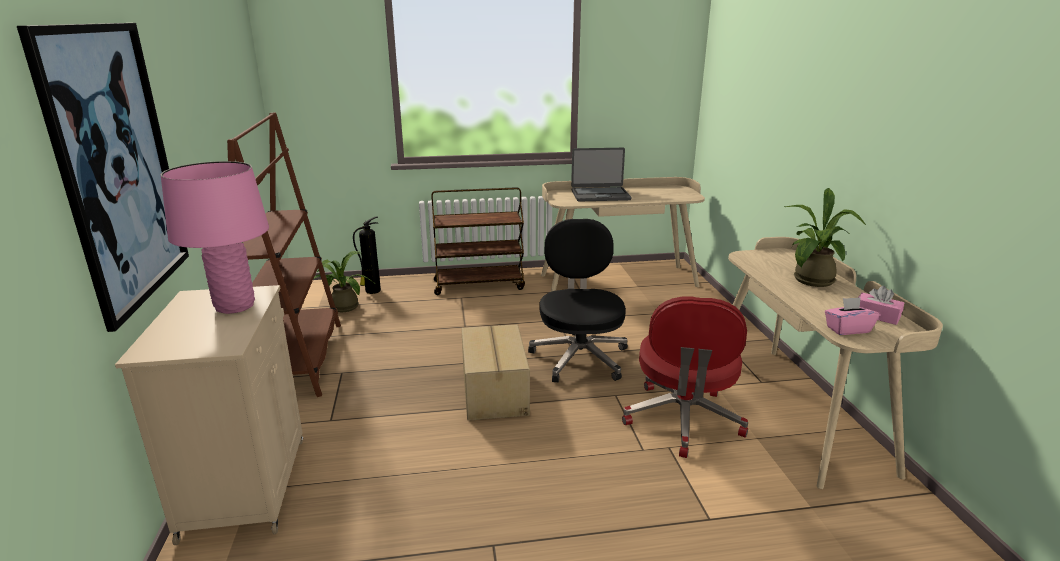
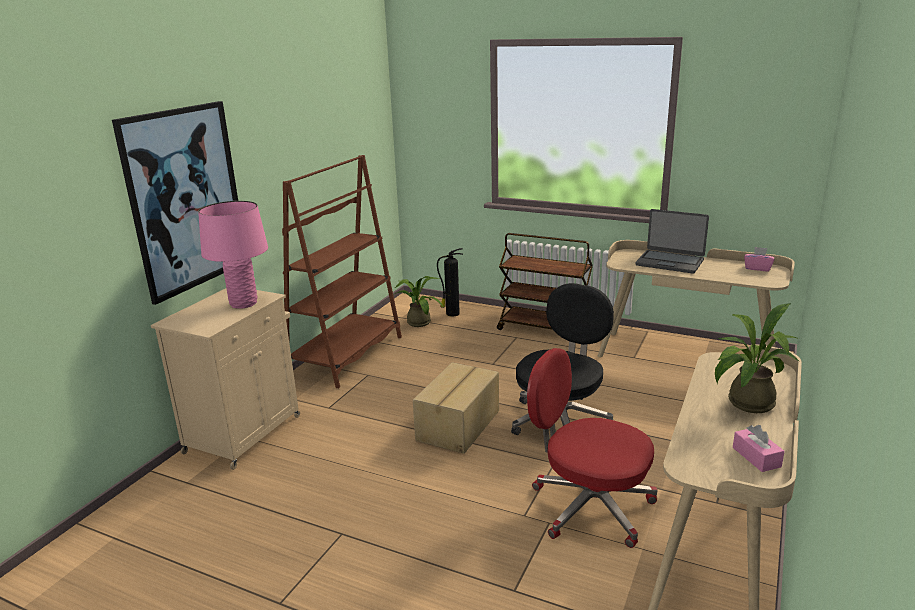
camera: 35 degrees right, 0 degrees up
(682, 420) = (589, 506): red office chair -> red office chair turned 75 degrees clockwise
(847, 329) = (696, 459): pink tissue box -> pink tissue box (757, 268)

